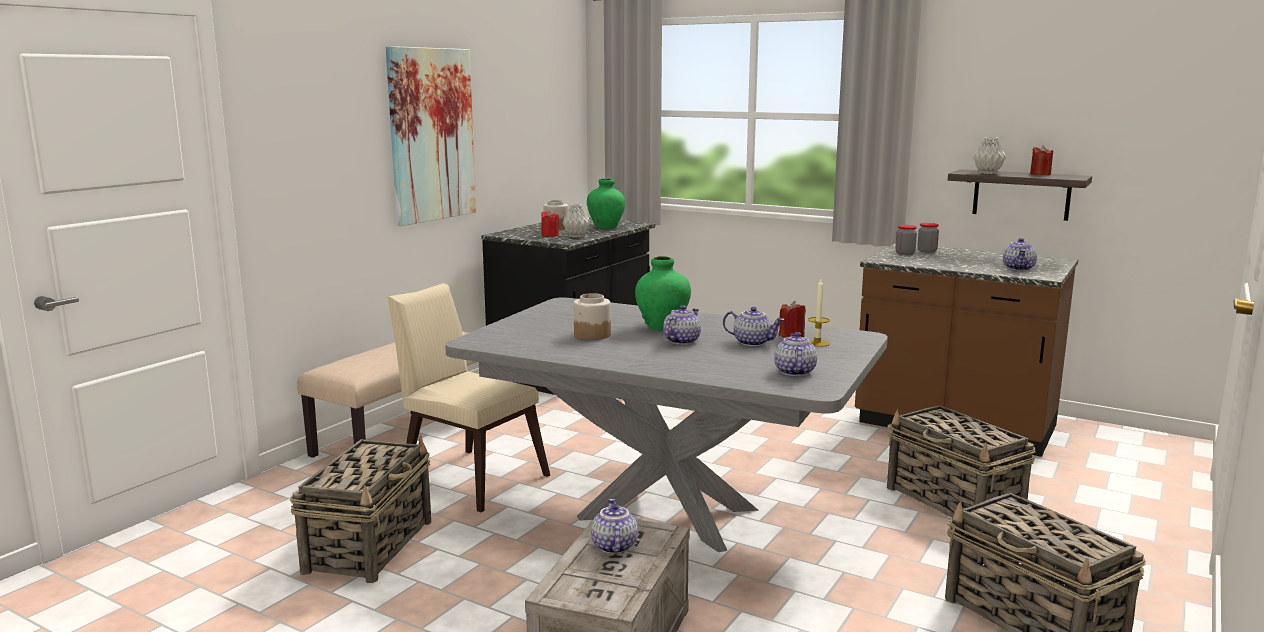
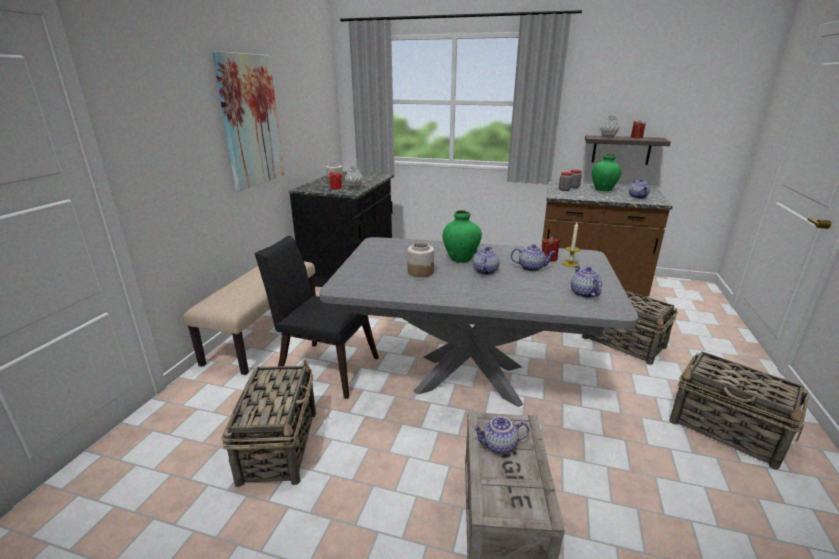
camera: 15 degrees left, 10 degrees up
(468, 476) = (323, 367): beige chair -> black chair
(606, 227) = (367, 179): green vase -> green vase (603, 190)
(613, 546) = (499, 446): teapot -> teapot turned 75 degrees counterclockwise

